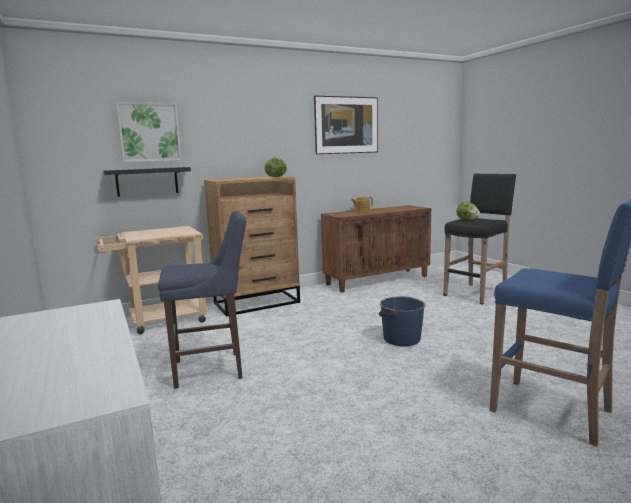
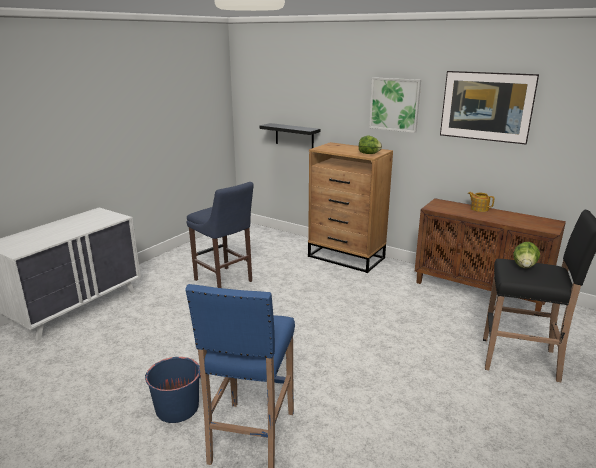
camera: 60 degrees right, 10 degrees up
(149, 132) = (299, 98): picture -> picture (394, 104)
(160, 320) = (279, 240): beige cart -> none
(401, 339) = (334, 338): blue bucket -> blue bucket (177, 407)

